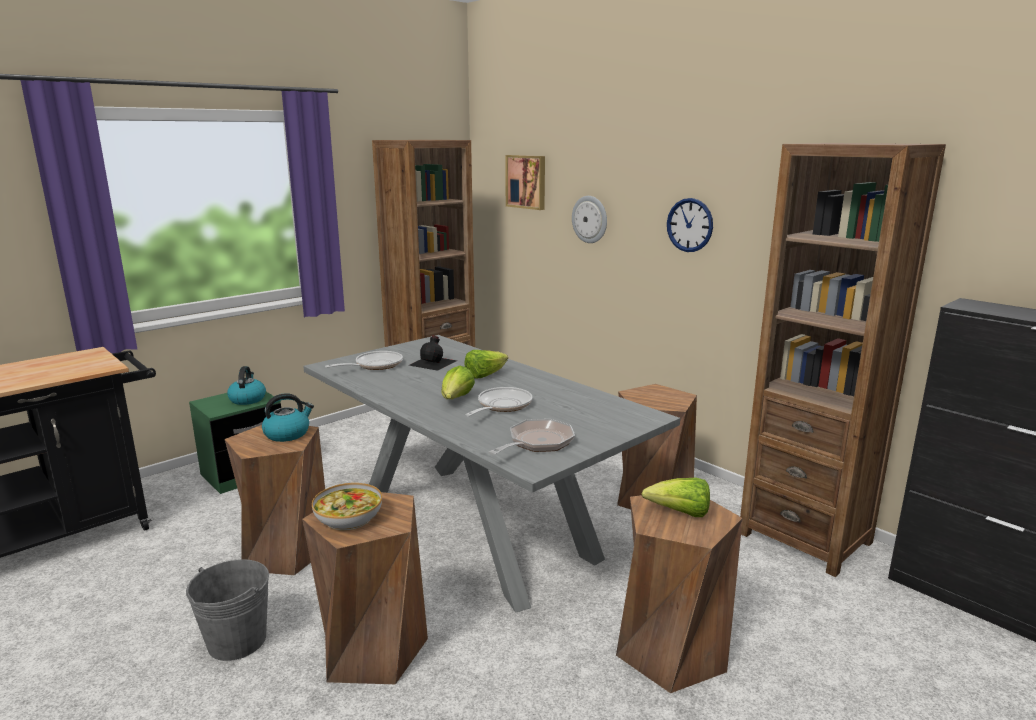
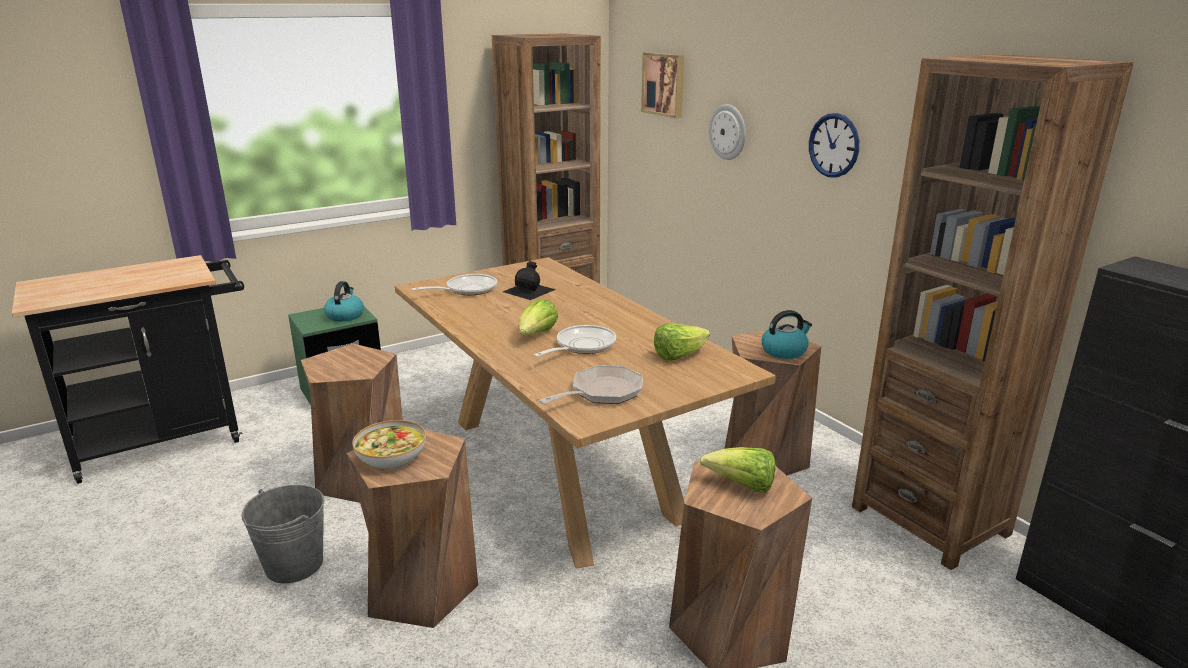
camera: 10 degrees right, 5 degrees up
(287, 434) = (363, 359): kettle -> kettle (784, 351)
(474, 523) = (560, 467): grey dining table -> brown dining table
(485, 375) = (578, 309): lettuce -> lettuce (678, 356)

